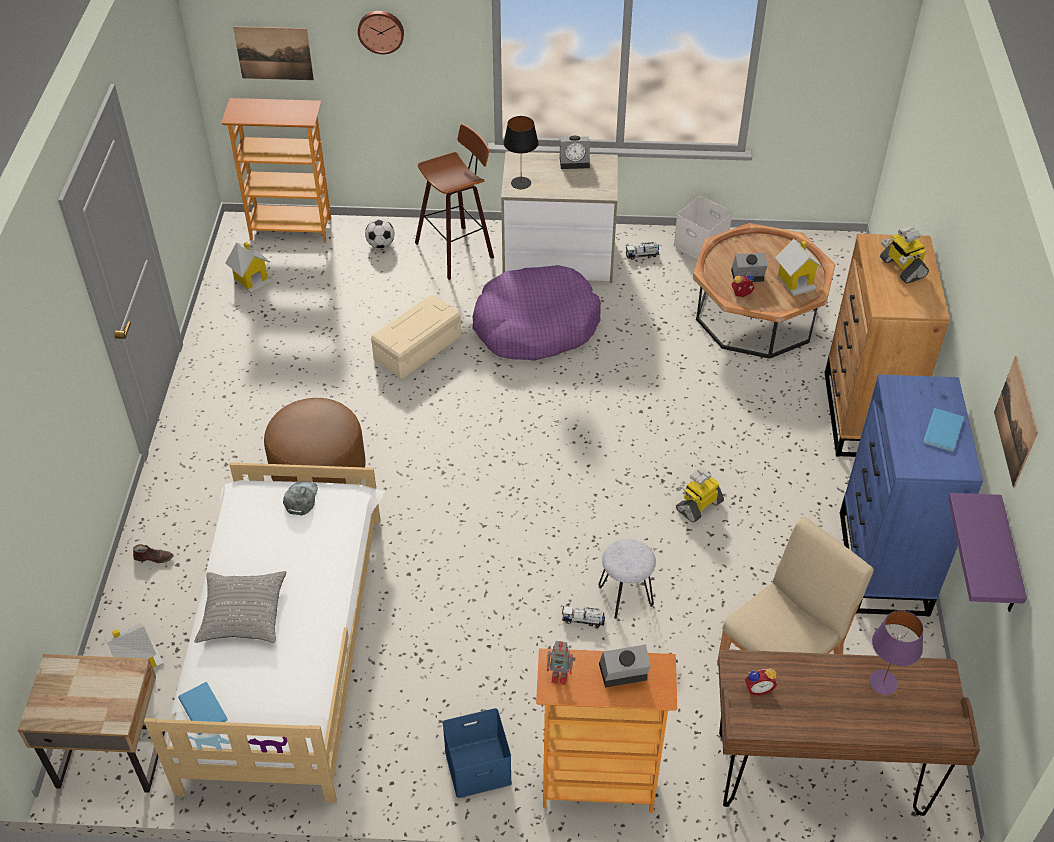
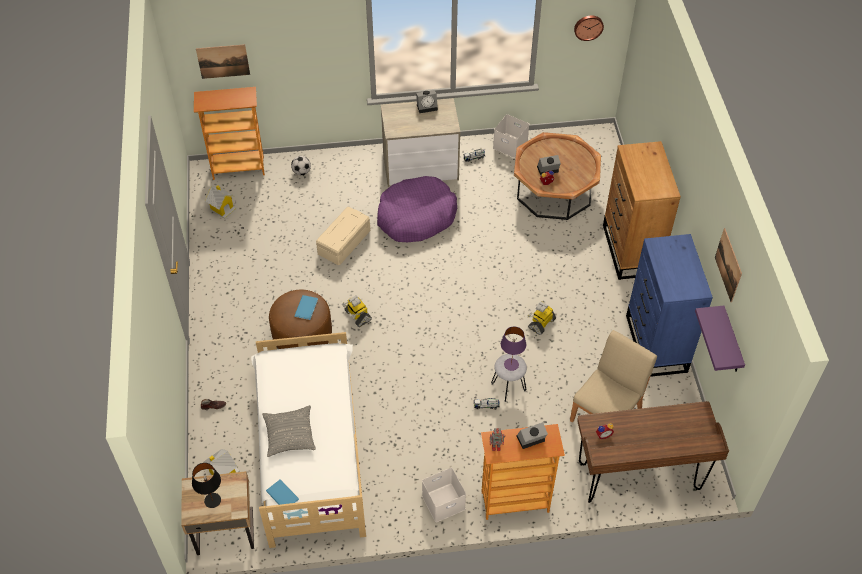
camera: 10 degrees left, 5 degrees up
(300, 499) = (305, 358): grey cap -> none
(381, 31) = (294, 40): wall clock -> wall clock (588, 27)
(457, 250) = (353, 169): stool -> none
(477, 768) = (443, 503): blue storage box -> white storage box
(521, 183) = (396, 126): black table lamp -> black table lamp (213, 500)
(796, 281) = (578, 169): toy house -> none
(883, 682) = (671, 420): purple table lamp -> purple table lamp (511, 364)
(901, 268) = (647, 165): toy robot -> toy robot (357, 316)
(944, 430) = (687, 269): blue book -> blue book (307, 307)

